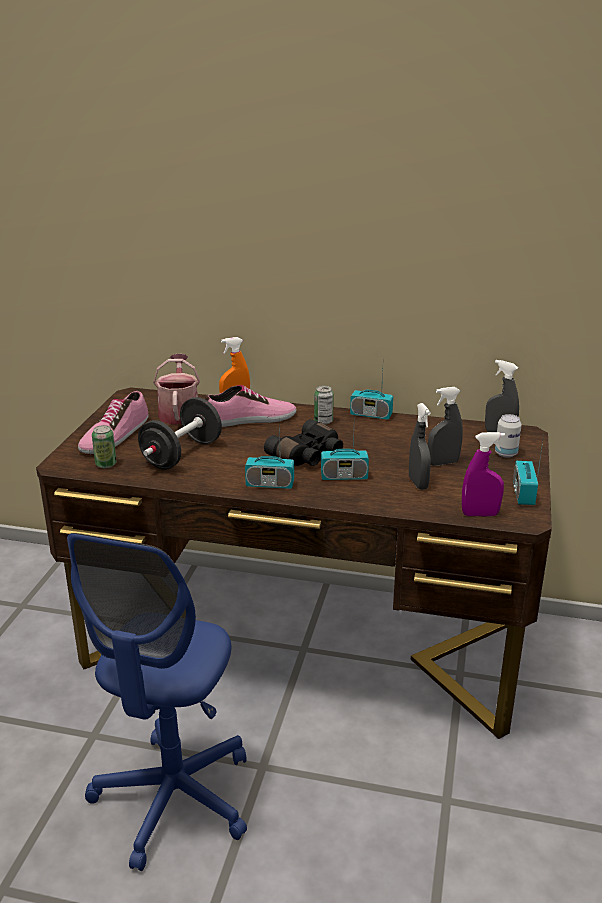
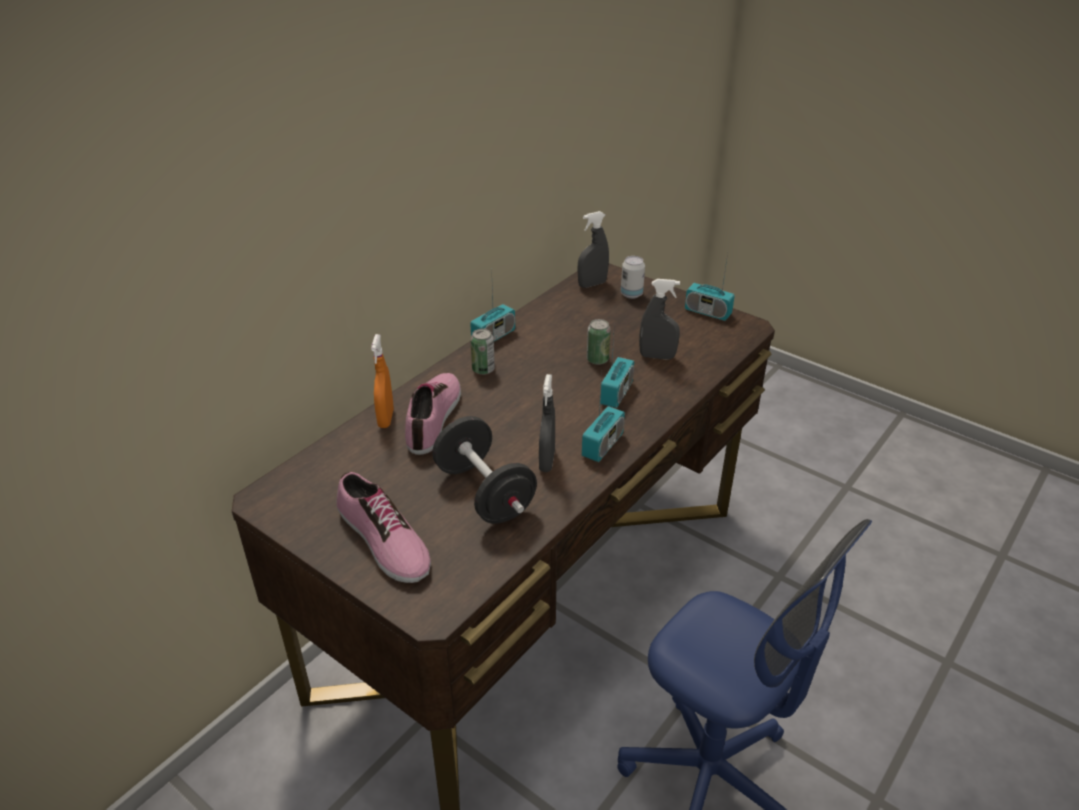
camera: 65 degrees left, 10 degrees up
(106, 464) = (463, 566): can -> can (597, 360)
(179, 412) = (363, 468): watering can -> none
(308, 456) = (556, 402): black binoculars -> none
(443, 463) = (627, 331): grey spray bottle -> grey spray bottle (547, 461)
(480, 514) = (730, 344): purple spray bottle -> none

